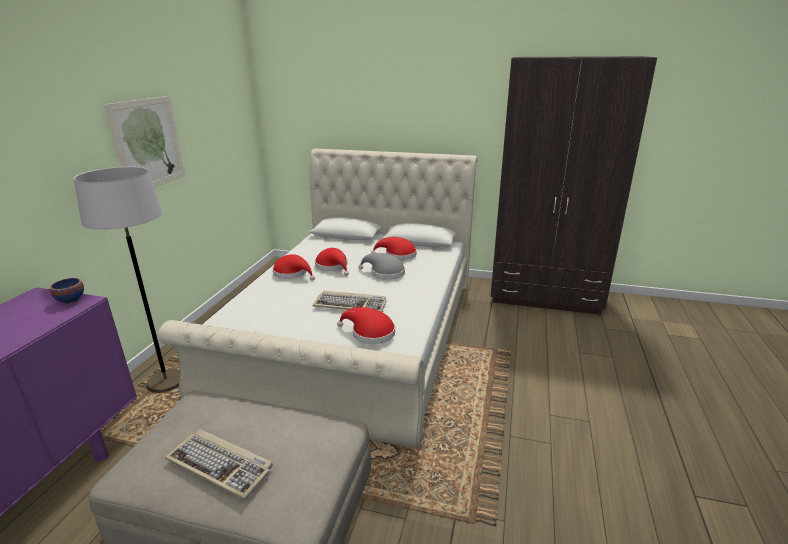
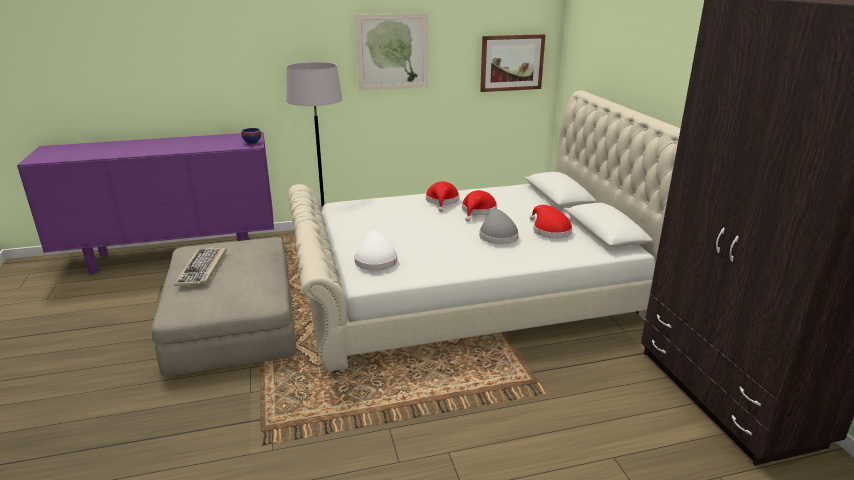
camera: 60 degrees right, 0 degrees up
(234, 137) = (511, 63): none -> picture
(351, 304) = (415, 238): keyboard -> none
(370, 333) = (375, 260): red hat -> white hat

